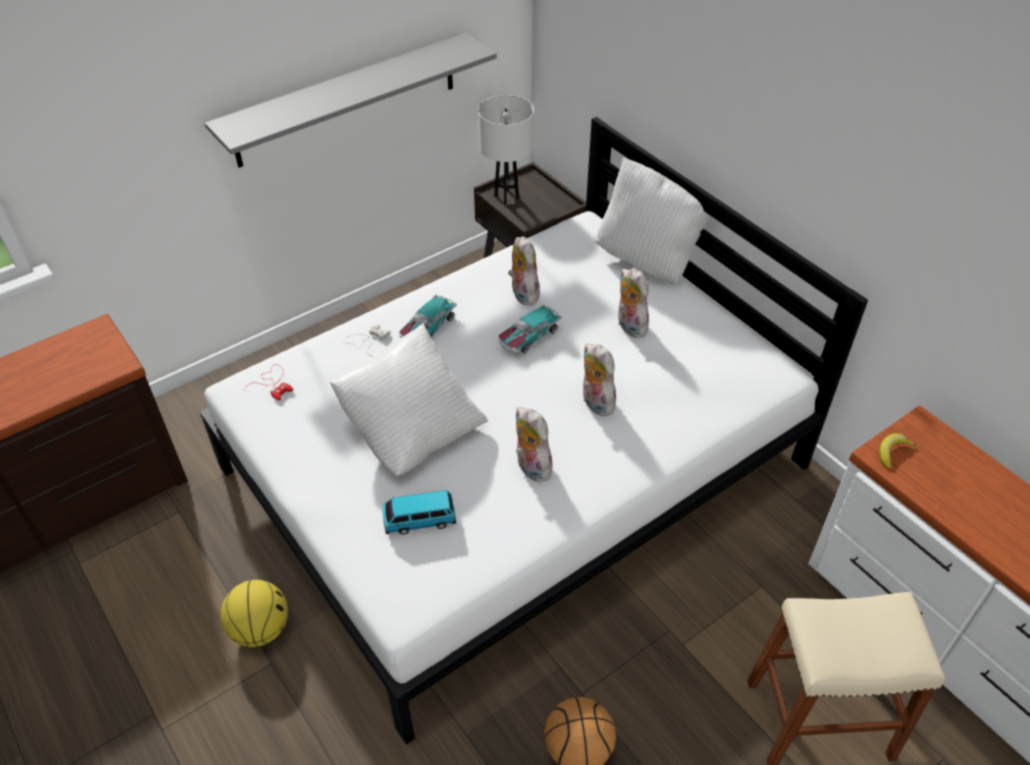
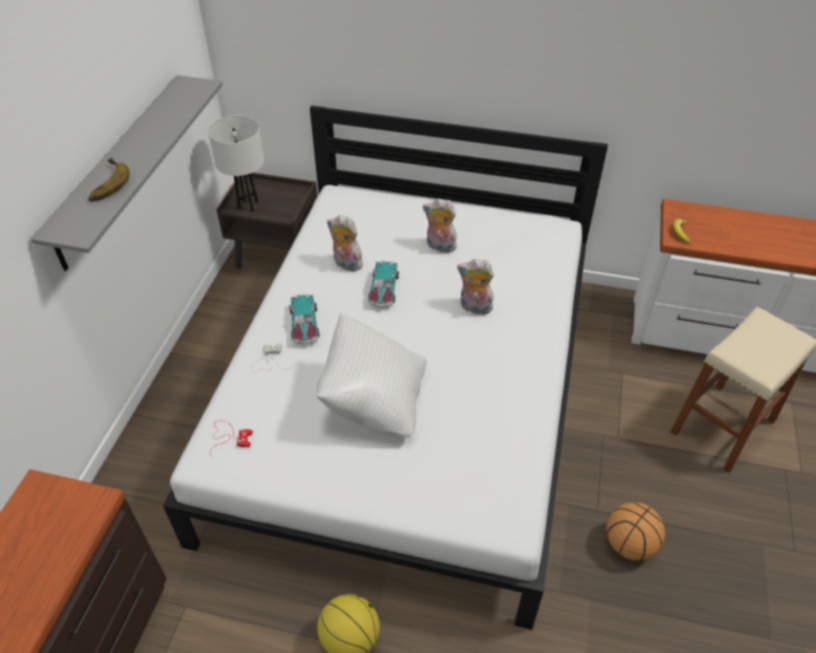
camera: 40 degrees left, 0 degrees up
(301, 103) = (105, 184): none -> banana
(419, 520) = (451, 458): toy car -> none
(530, 467) = (481, 374): plush toy -> none
(648, 262) = (405, 199): white pillow -> none

